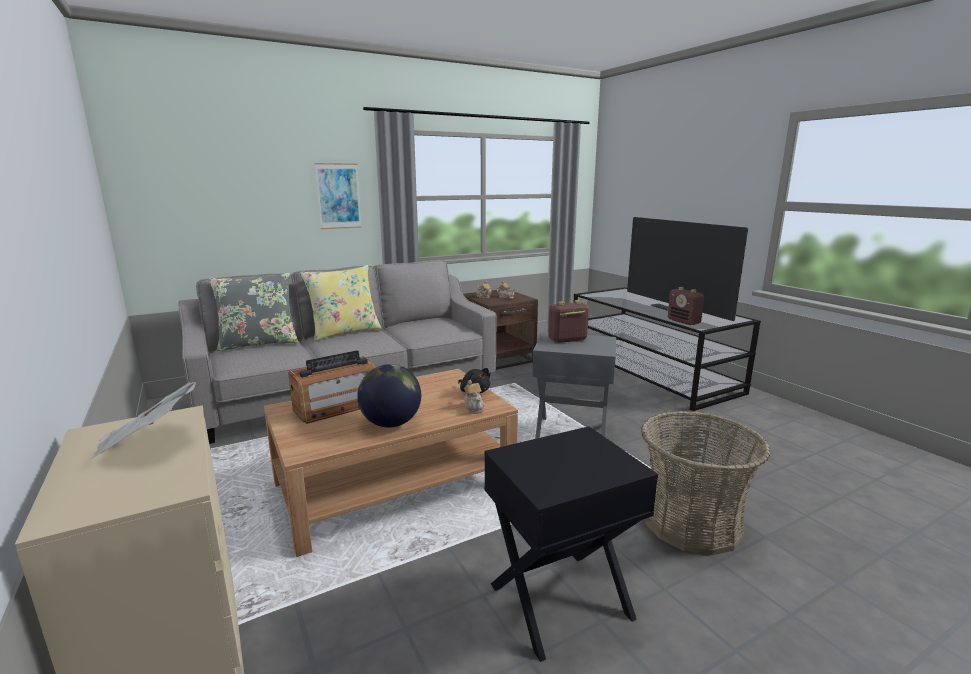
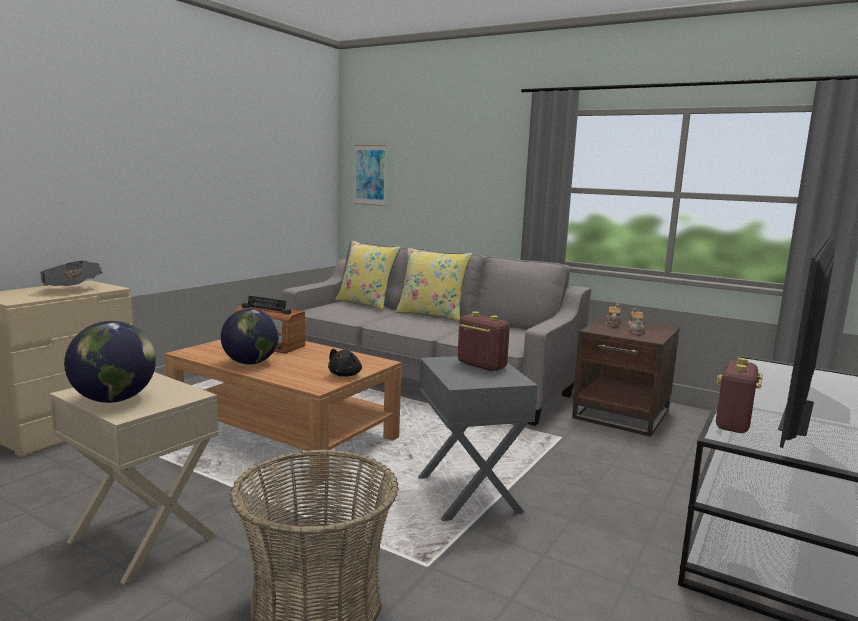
camera: 60 degrees right, 5 degrees down
(259, 343) = (366, 304): grey pillow -> yellow pillow
(338, 196) = (495, 183): picture -> picture (370, 175)
(474, 407) = (307, 380): teapot -> none
(561, 602) = (141, 540): black side table -> beige side table
(584, 471) = (115, 399): none -> globe

